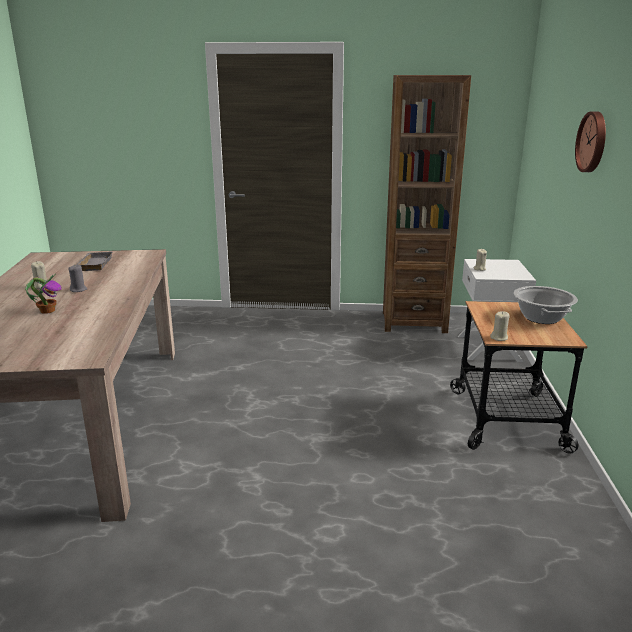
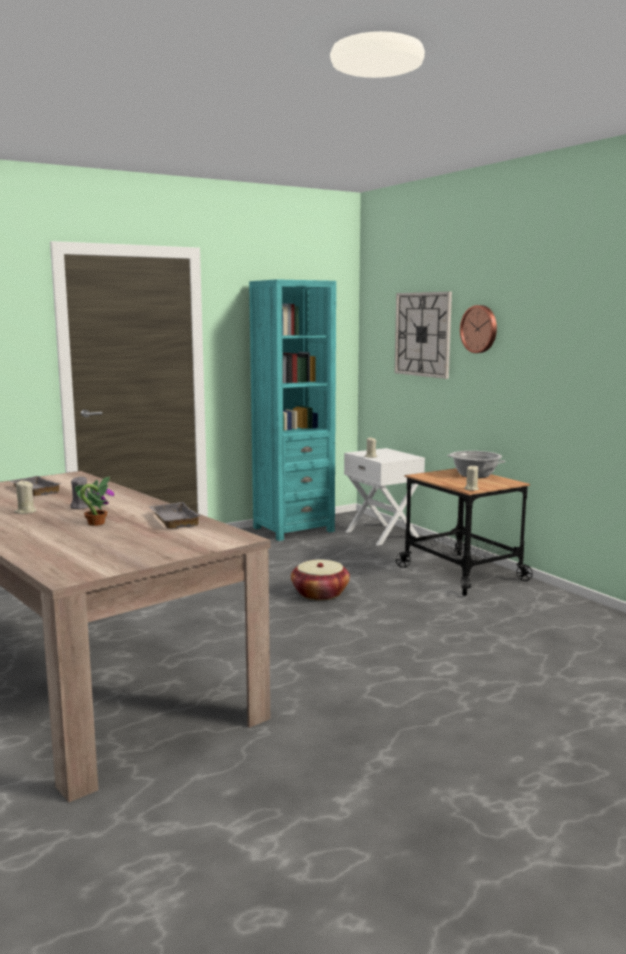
camera: 35 degrees left, 10 degrees down
(96, 321) = (172, 520): none -> grey tray
(341, 400) = (320, 594): none -> basket
(414, 322) = (293, 529): brown bookcase -> turquoise bookcase
(557, 140) = (423, 334): none -> wall clock

